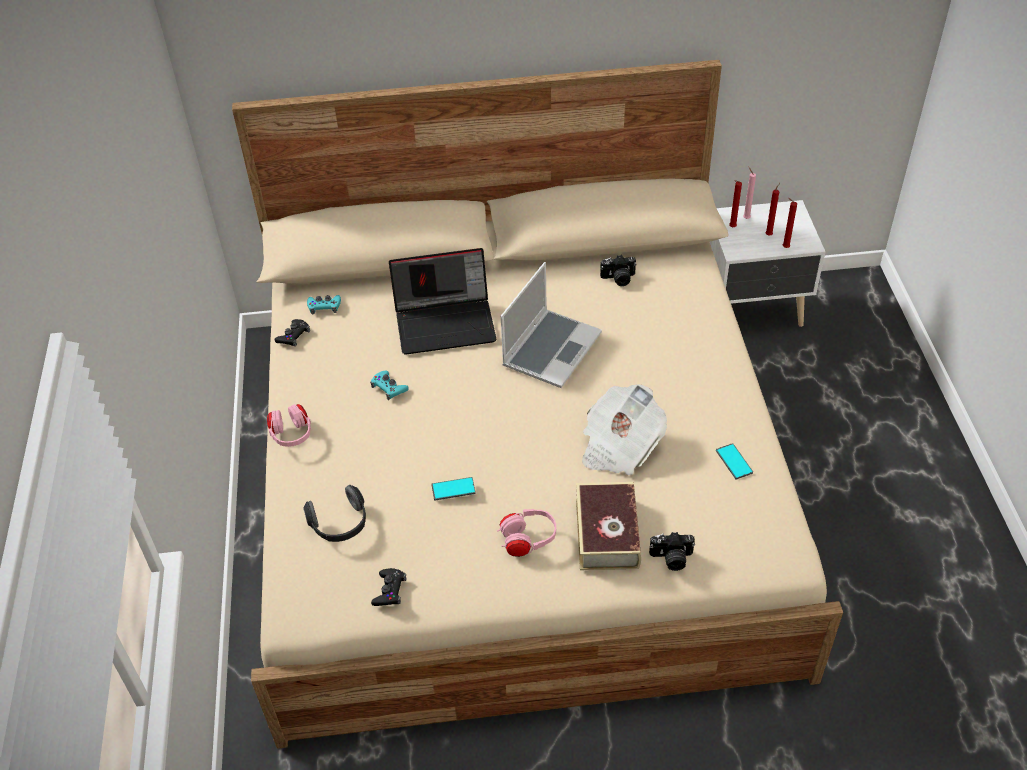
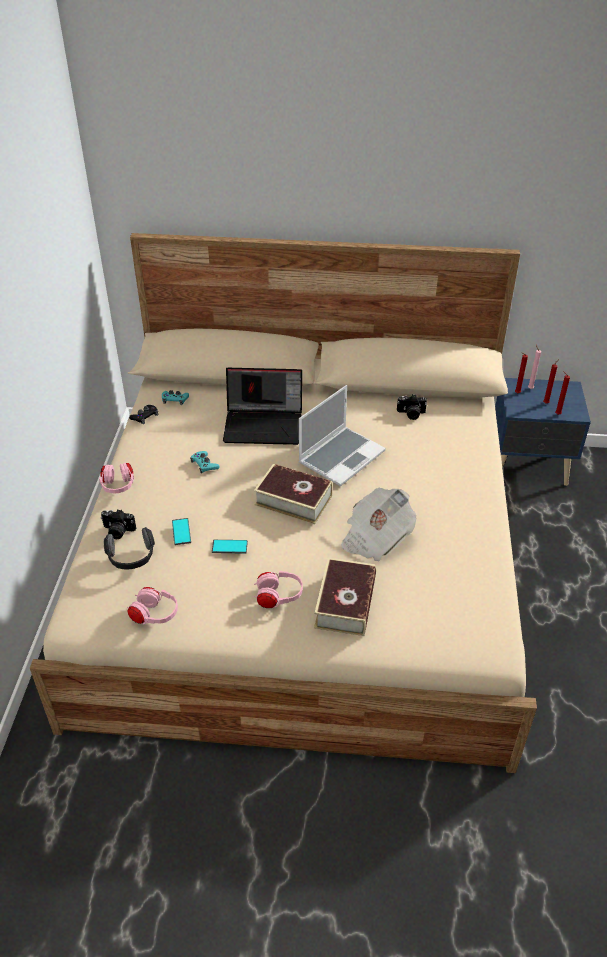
camera: 10 degrees right, 5 degrees down
(389, 590) = (154, 615): black game controller -> pink headphones
(511, 415) = (293, 500): none -> book
(671, 558) = (394, 633): camera -> camera (118, 531)
(734, 462) = (468, 566): phone -> phone (181, 532)
(753, 310) = (529, 467): white nightstand -> blue nightstand

